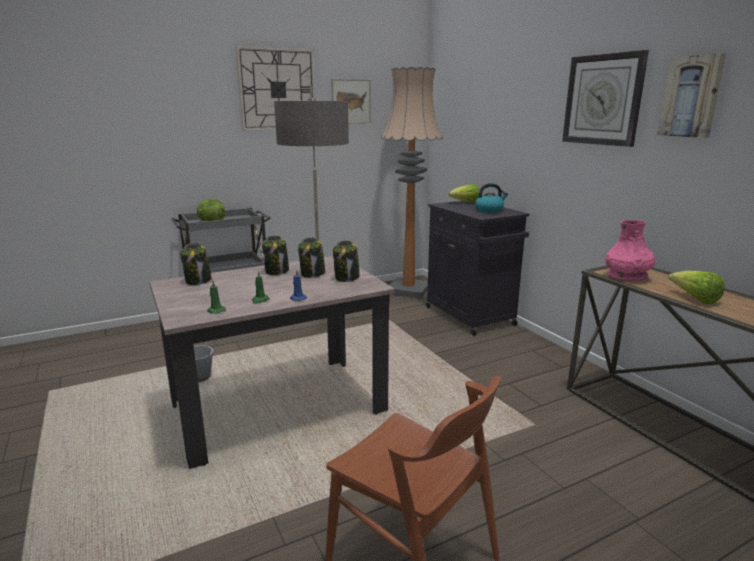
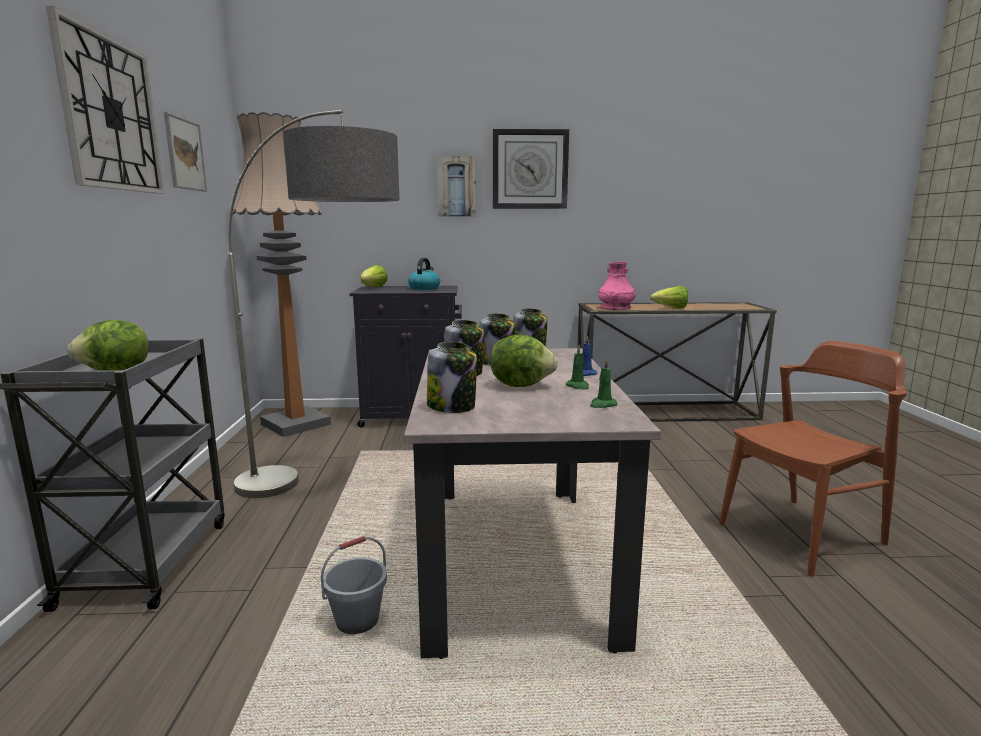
camera: 65 degrees left, 5 degrees down
(255, 287) = (521, 385): none -> lettuce
(691, 96) = (609, 168): picture -> picture (456, 187)

